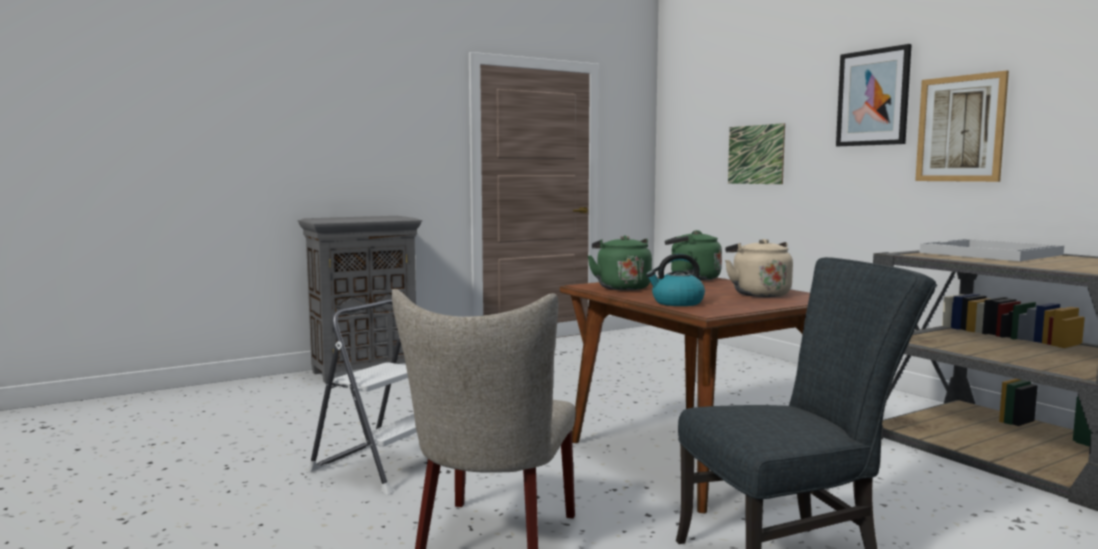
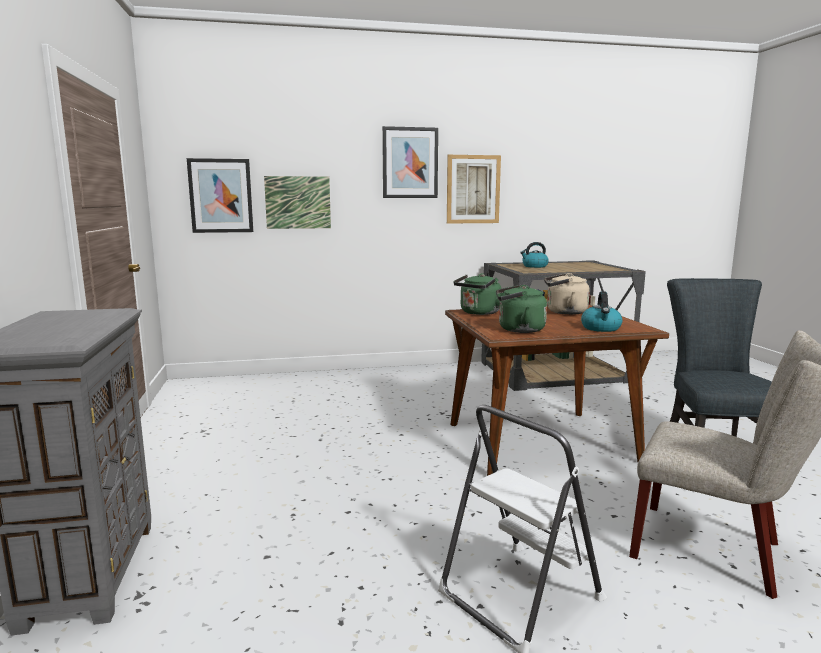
camera: 70 degrees left, 5 degrees up
(698, 149) = (221, 196): none -> picture
(991, 254) = (534, 266): white tray -> kettle

